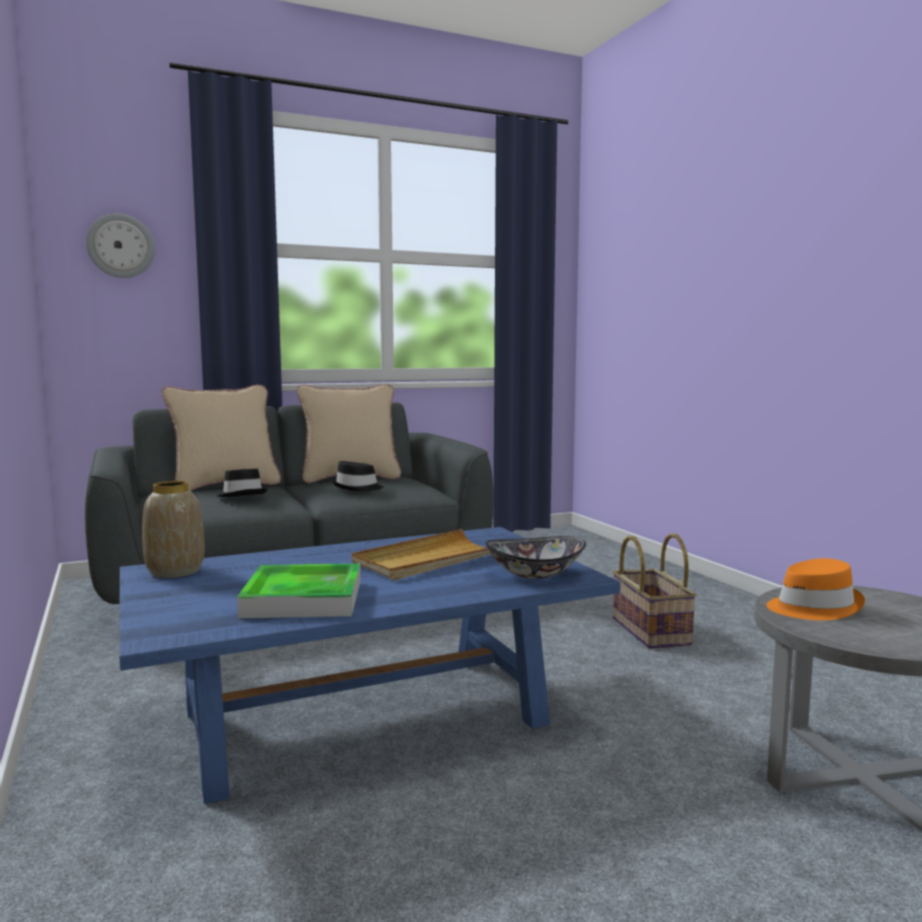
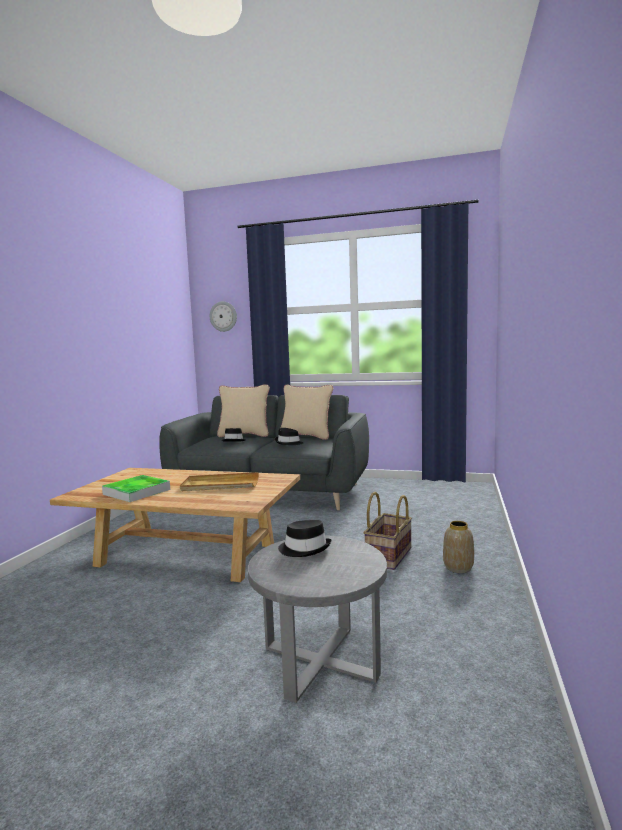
camera: 40 degrees right, 0 degrees up
(175, 572) = (135, 473): vase -> vase (458, 568)
(364, 717) = (187, 554): blue coffee table -> beige coffee table
(535, 574) = (235, 500): bowl -> none
(813, 607) = (305, 548): orange hat -> black hat

